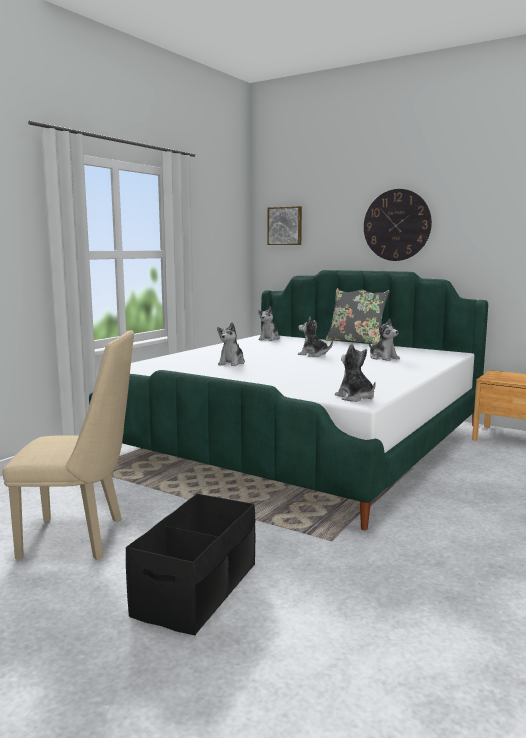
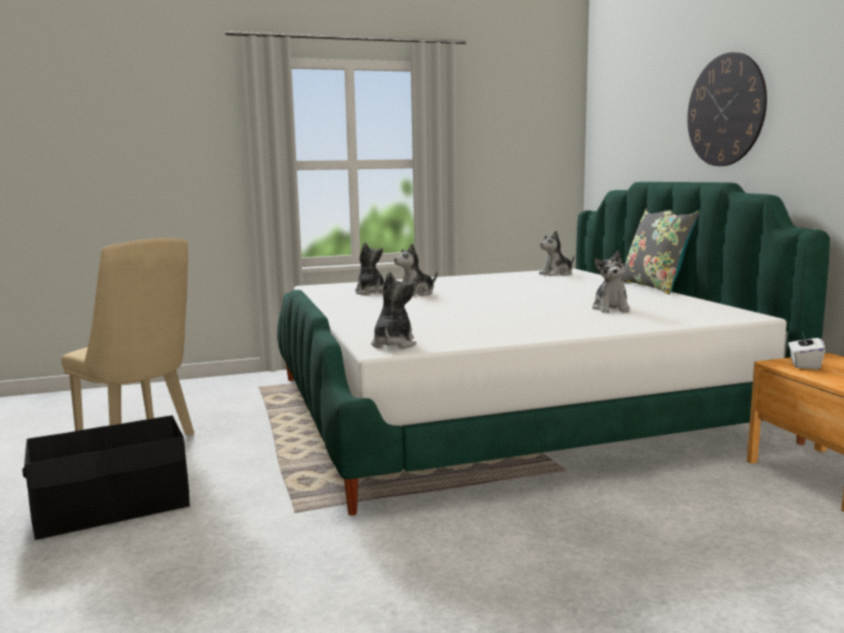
camera: 40 degrees right, 0 degrees up
(285, 226) = (614, 122): picture -> none
(313, 354) = (537, 295): plush toy -> plush toy (370, 292)
(498, 377) = (804, 364): none -> white tissue box

